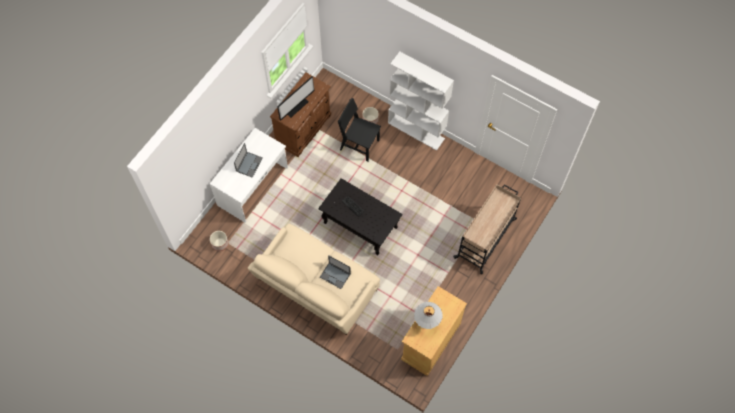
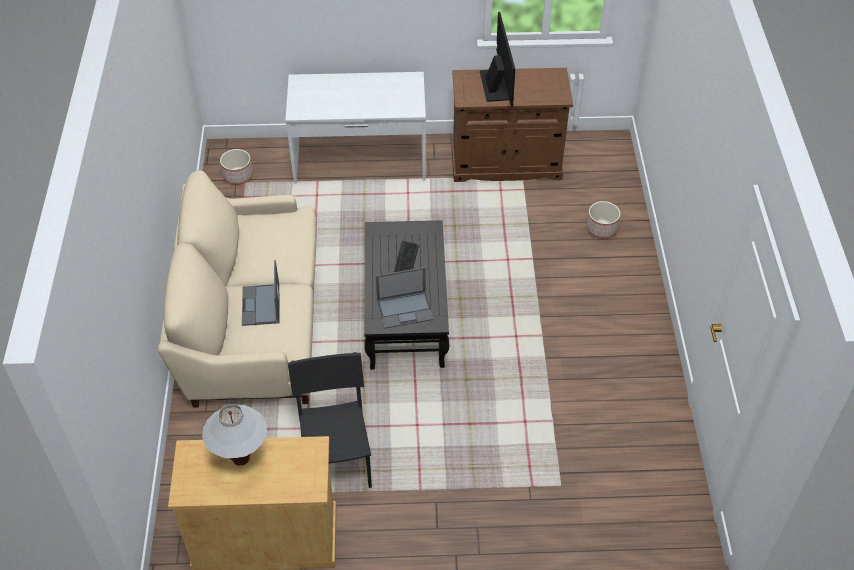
camera: 55 degrees right, 15 degrees down
(249, 164) = (357, 96): laptop -> laptop (405, 309)
(295, 105) = (497, 85): monitor -> monitor turned 105 degrees counterclockwise
(359, 145) = (545, 240): black chair -> black chair (337, 461)
(416, 130) = (644, 296): white bookcase -> none
(486, 238) = (538, 511): beige cart -> none

